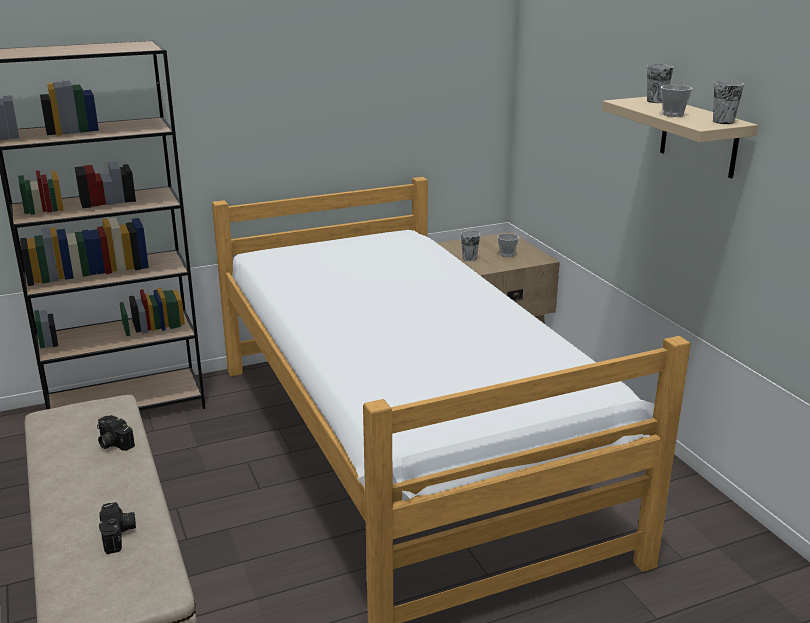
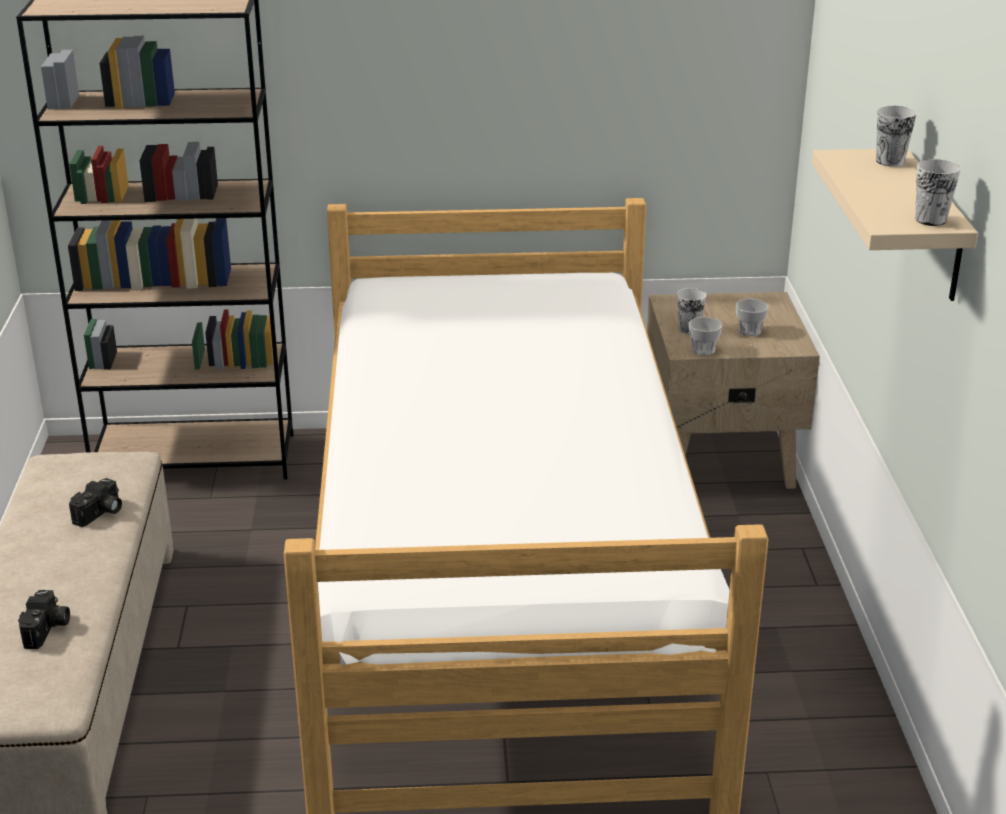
camera: 20 degrees right, 5 degrees up
(112, 443) = (100, 514): camera -> camera turned 120 degrees counterclockwise
(673, 114) = (876, 194): cup -> cup (703, 350)

